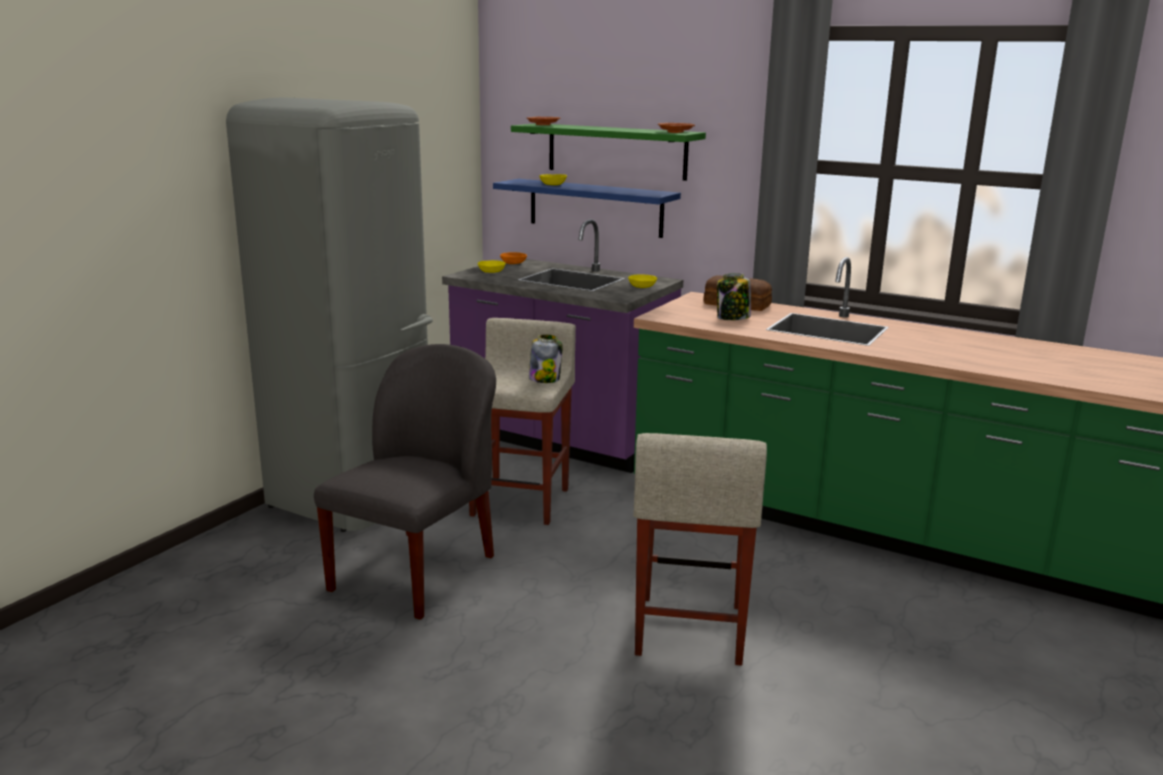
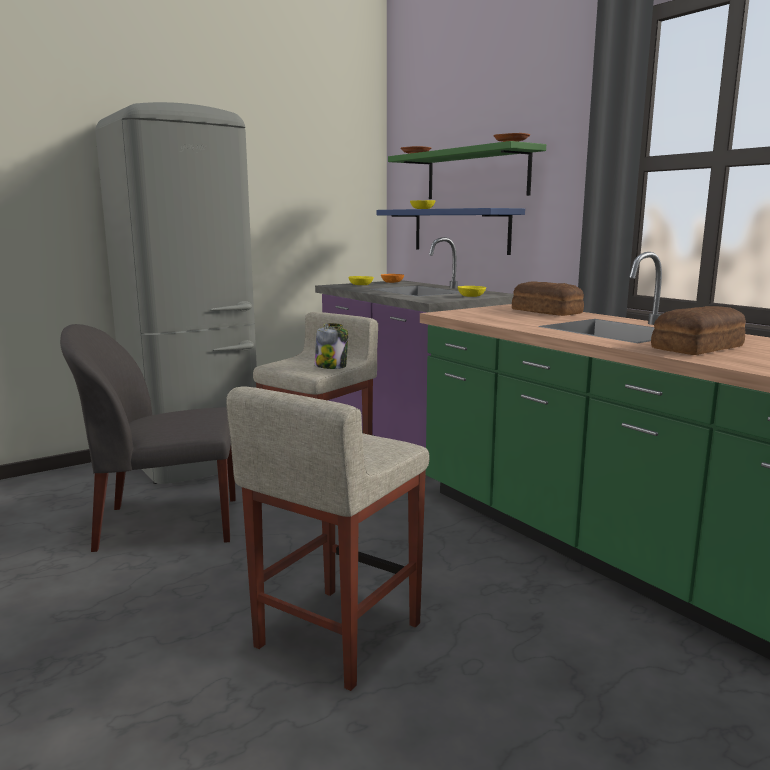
camera: 25 degrees right, 5 degrees down
(416, 572) = (165, 524): grey chair -> grey chair turned 150 degrees counterclockwise
(732, 318) = (520, 318): jar -> none
(916, 346) = (700, 347): none -> bread

